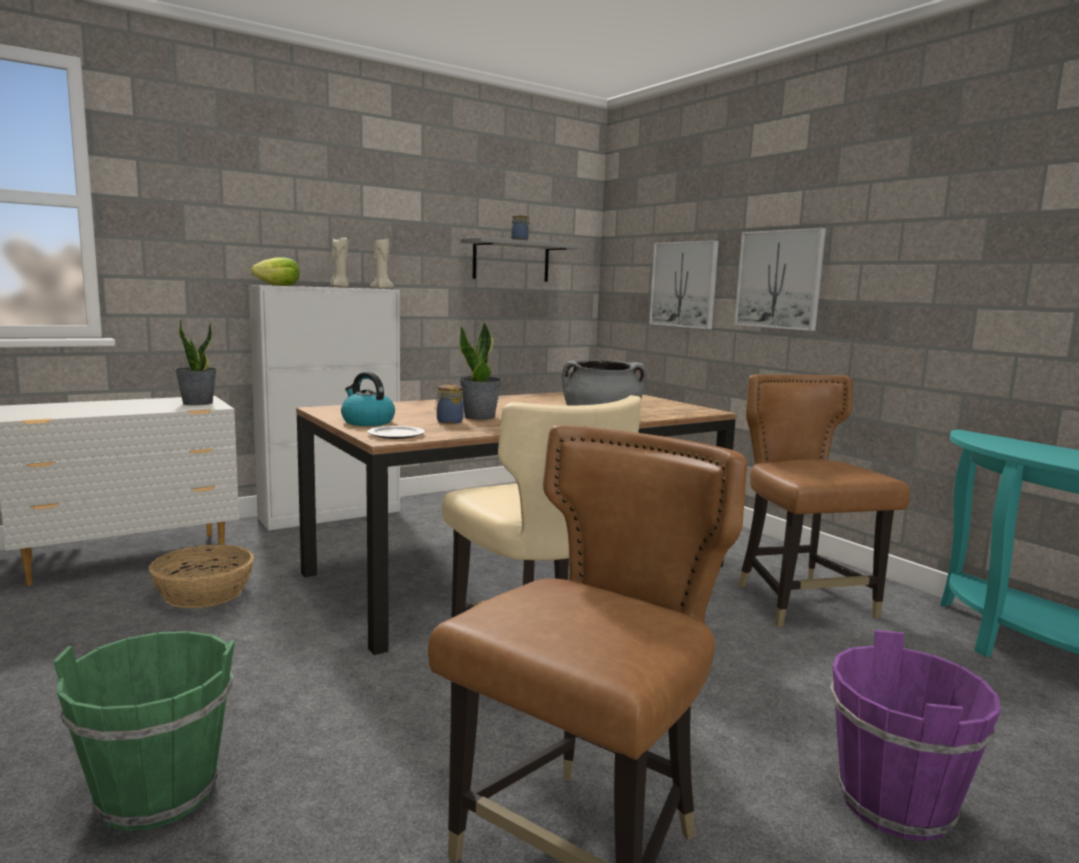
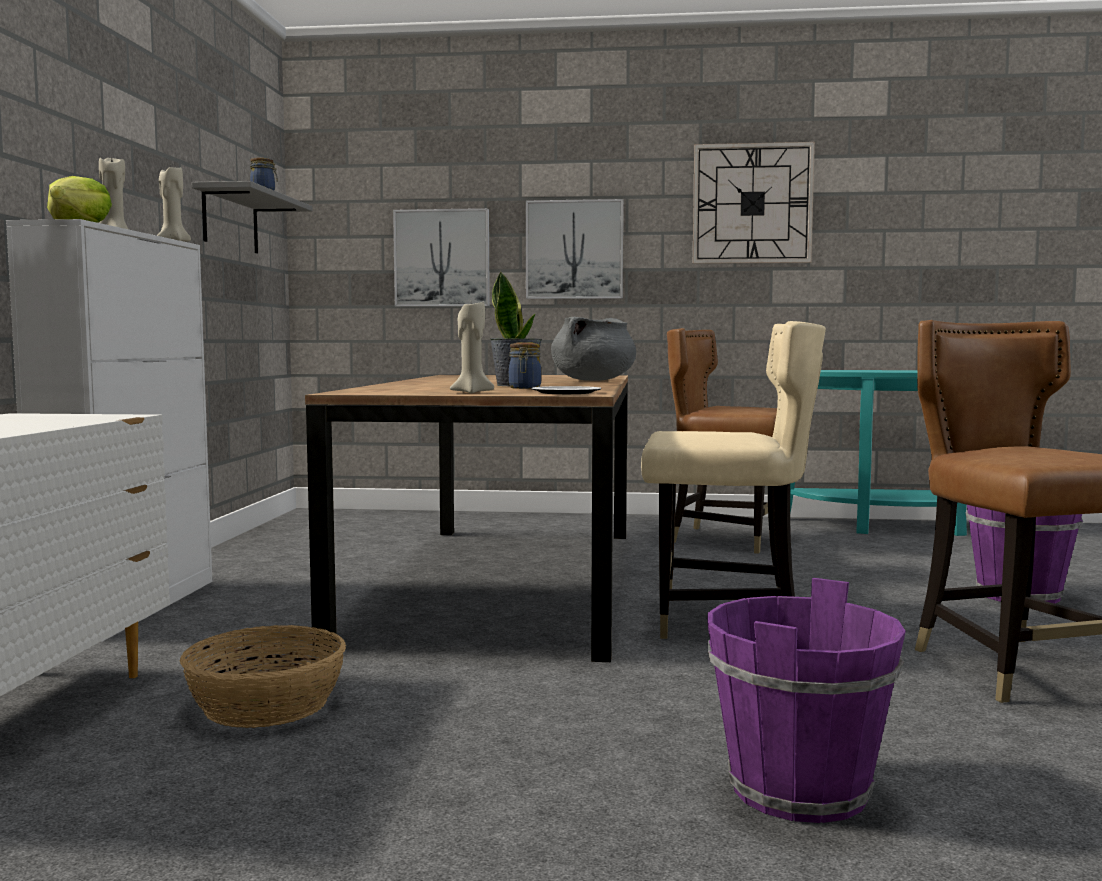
camera: 50 degrees left, 5 degrees down
(158, 793) = (797, 789): green bucket -> purple bucket
(197, 403) = (64, 416): potted plant -> none
(367, 422) = (471, 392): kettle -> beige candle
(959, 228) = (752, 204): none -> wall clock

